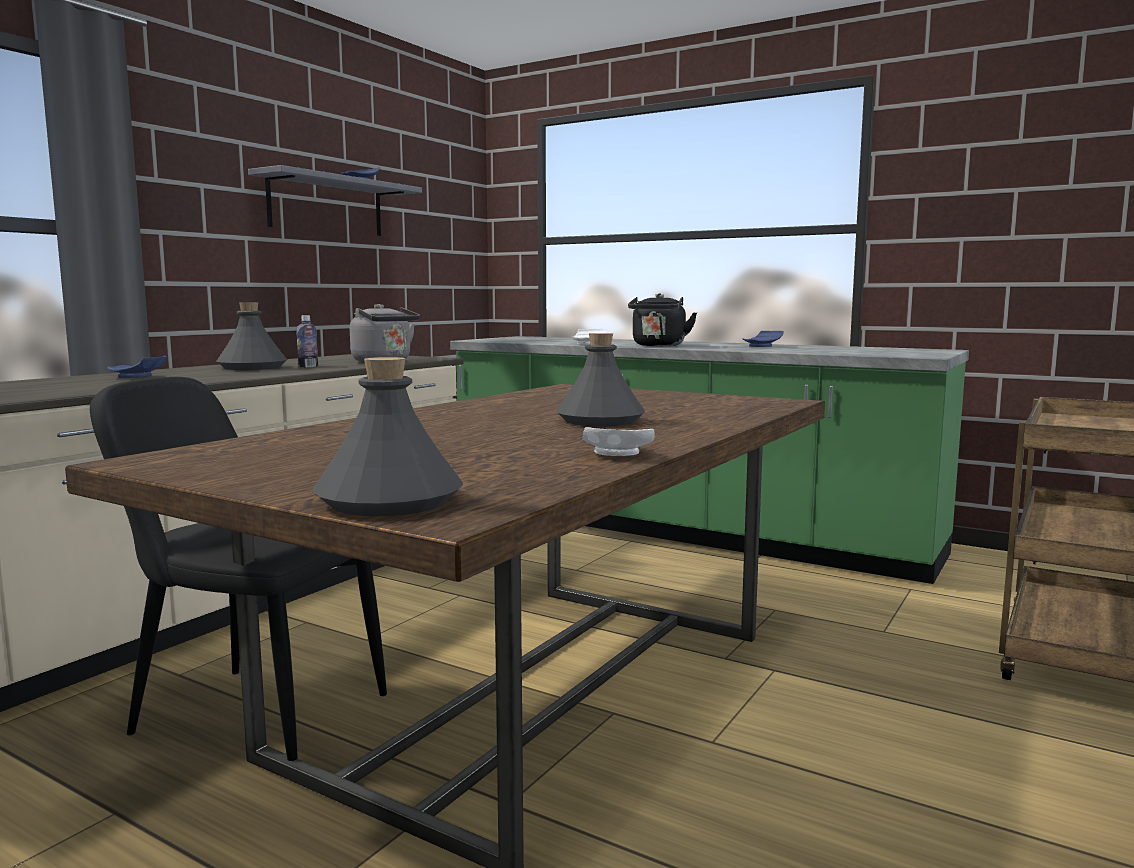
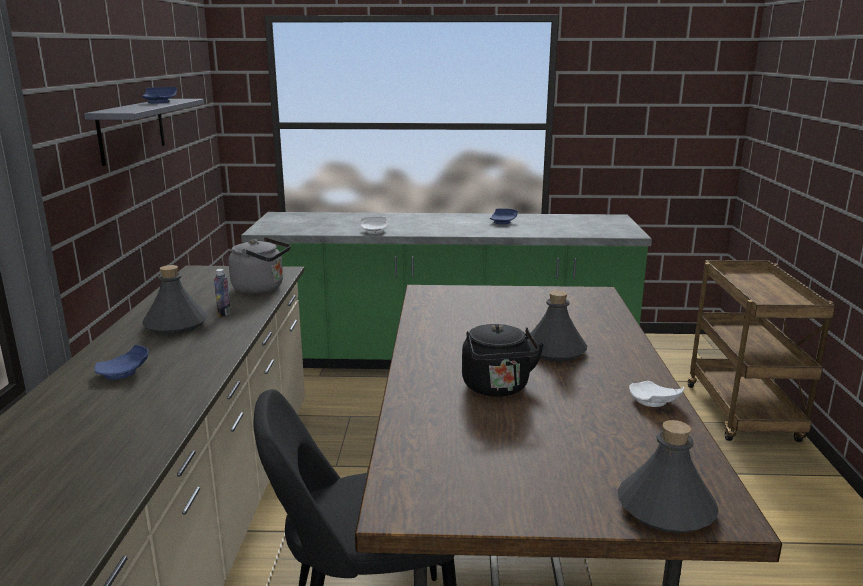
camera: 30 degrees left, 10 degrees up
(658, 345) = (434, 230): black kettle -> black kettle (497, 388)

